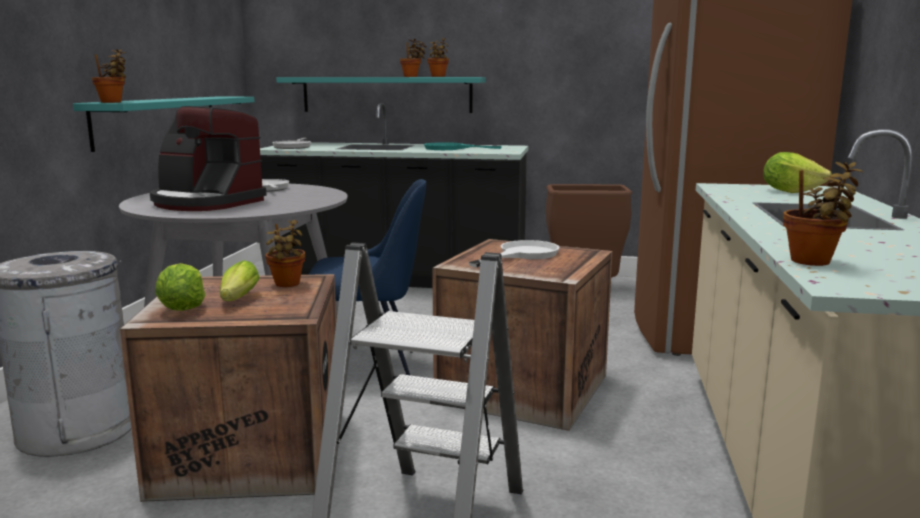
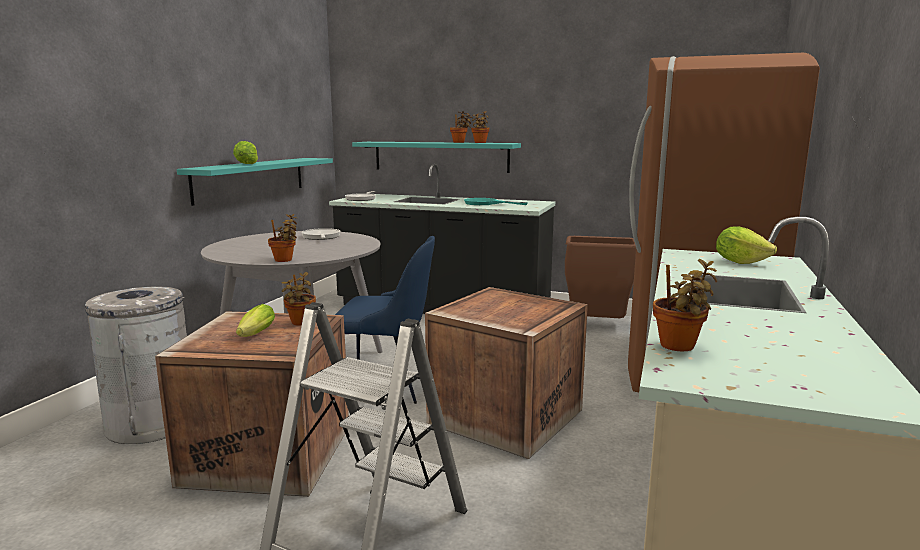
camera: 10 degrees right, 0 degrees up
(113, 102) = (206, 168): potted plant -> potted plant (285, 260)
(182, 308) = (210, 340): lettuce -> lettuce (247, 164)
(206, 203) = (266, 249): coffee machine -> none
(522, 255) = (506, 304): white frying pan -> none

